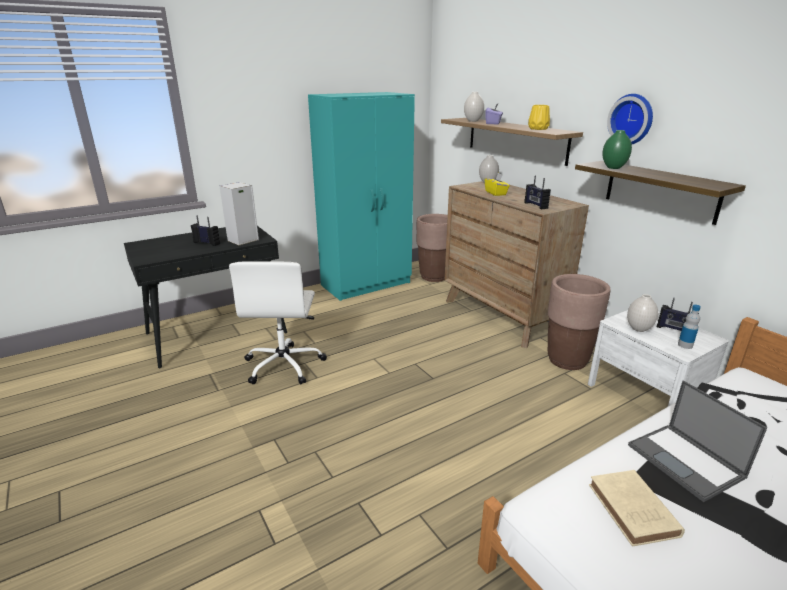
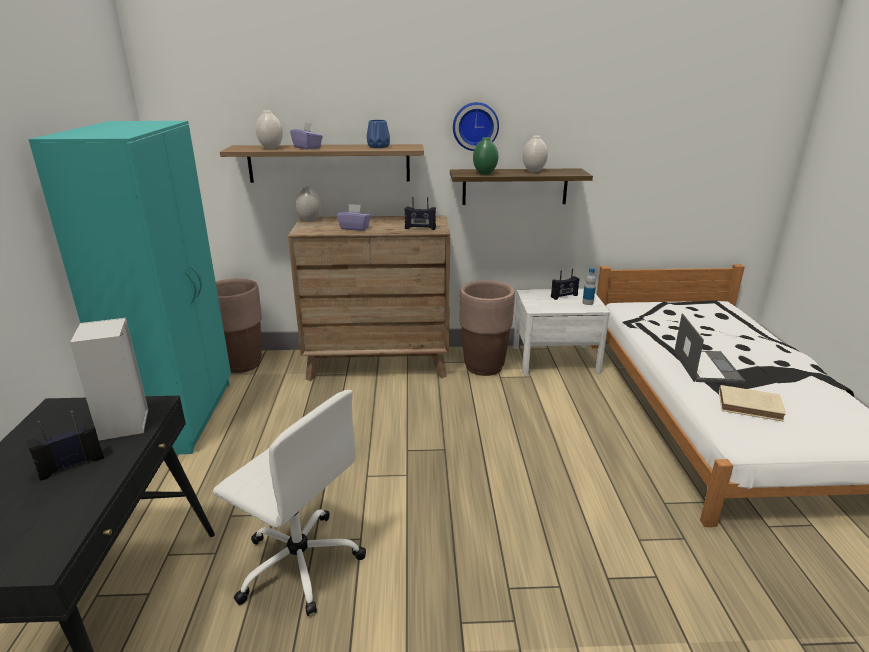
camera: 60 degrees left, 0 degrees up
(496, 193) = (354, 228): yellow tissue box -> purple tissue box
(538, 129) = (379, 146): yellow vase -> blue vase
(639, 329) = (553, 306): white vase -> white vase (534, 171)
(686, 461) = (706, 366): laptop -> laptop turned 90 degrees counterclockwise

